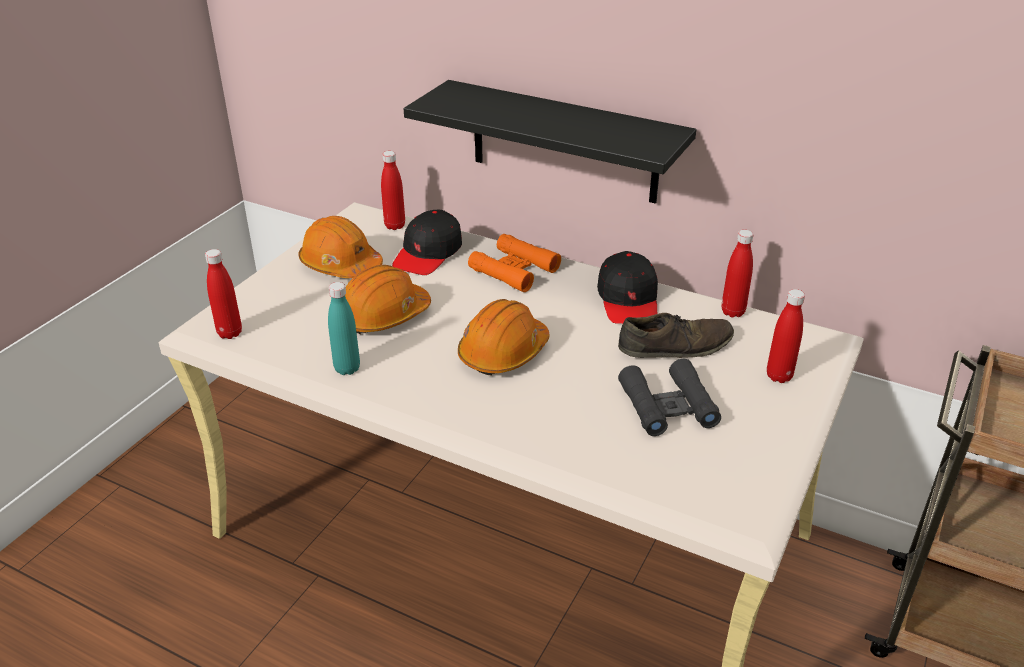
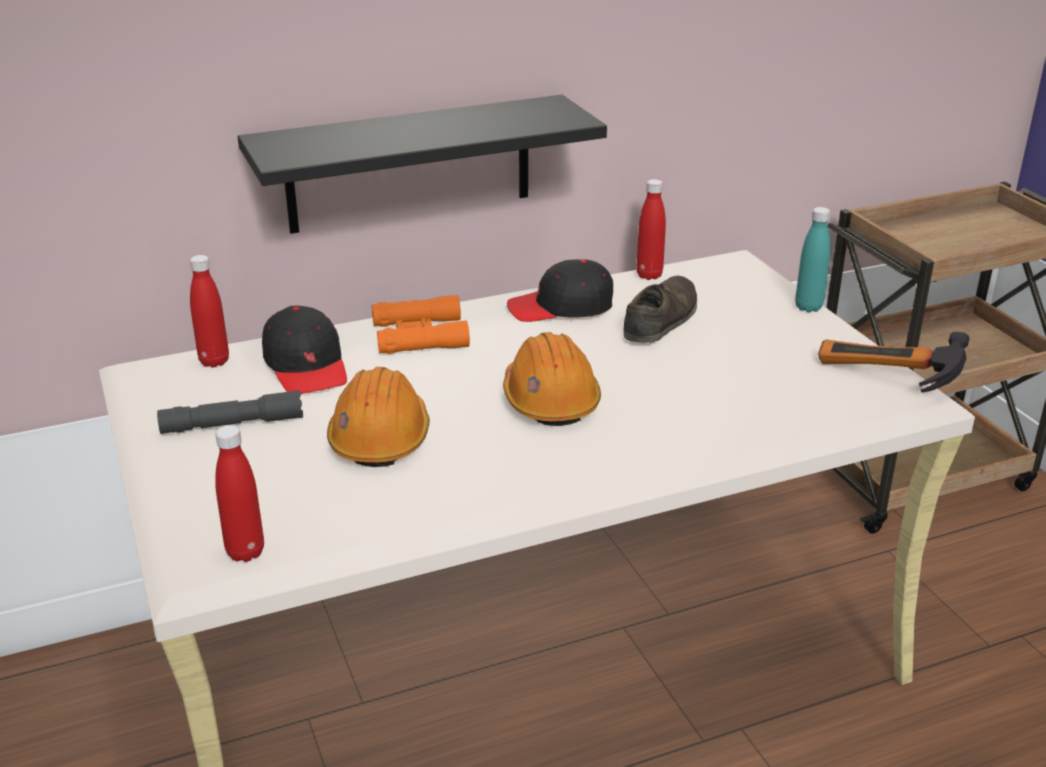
camera: 50 degrees left, 5 degrees down
(340, 265) = (232, 424): orange hard hat -> grey flashlight
(347, 368) = (443, 498): turquoise bottle -> turquoise bottle (808, 307)
(628, 300) = (561, 307): black cap -> black cap turned 135 degrees clockwise
(667, 406) = (738, 361): black binoculars -> none
(741, 492) = (884, 382): none -> hammer
(779, 376) = (761, 299): red bottle -> none

